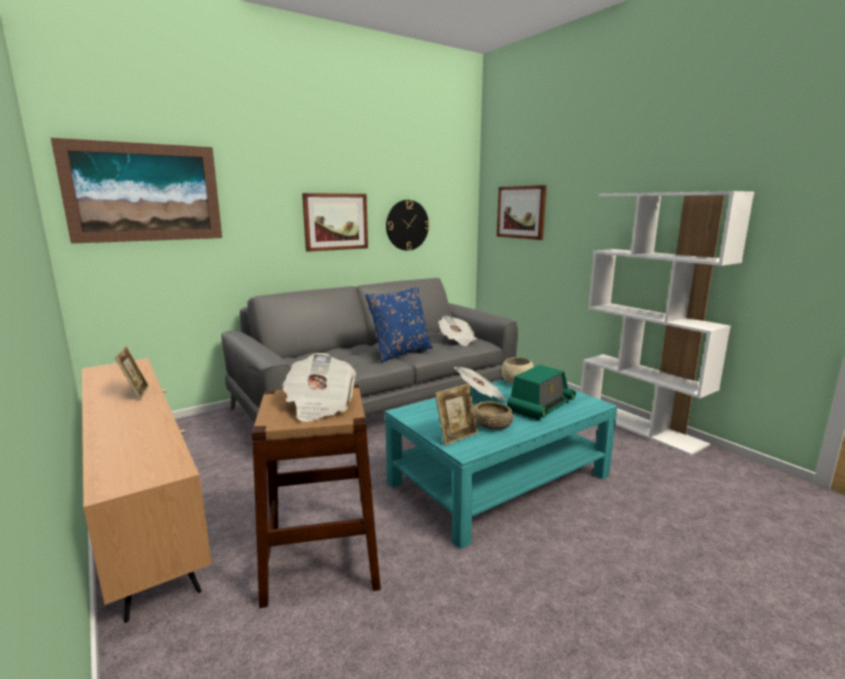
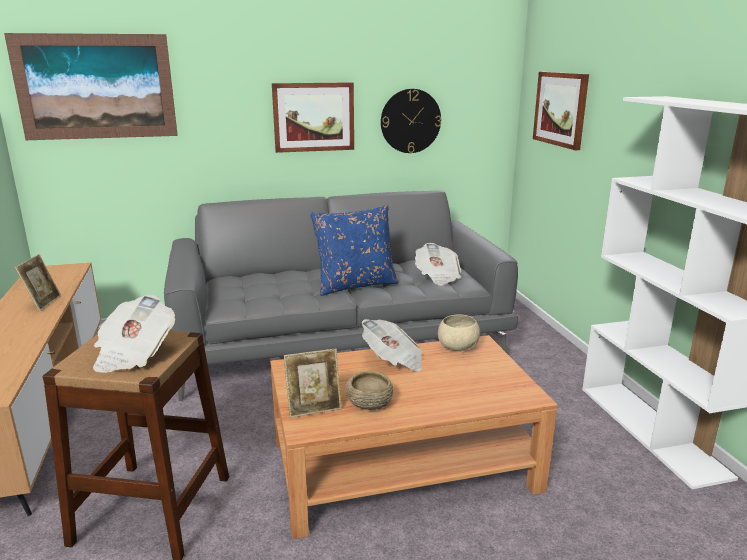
camera: 20 degrees right, 5 degrees up
(499, 478) = (403, 463): turquoise coffee table -> brown coffee table
(540, 406) = (453, 387): radio -> none

